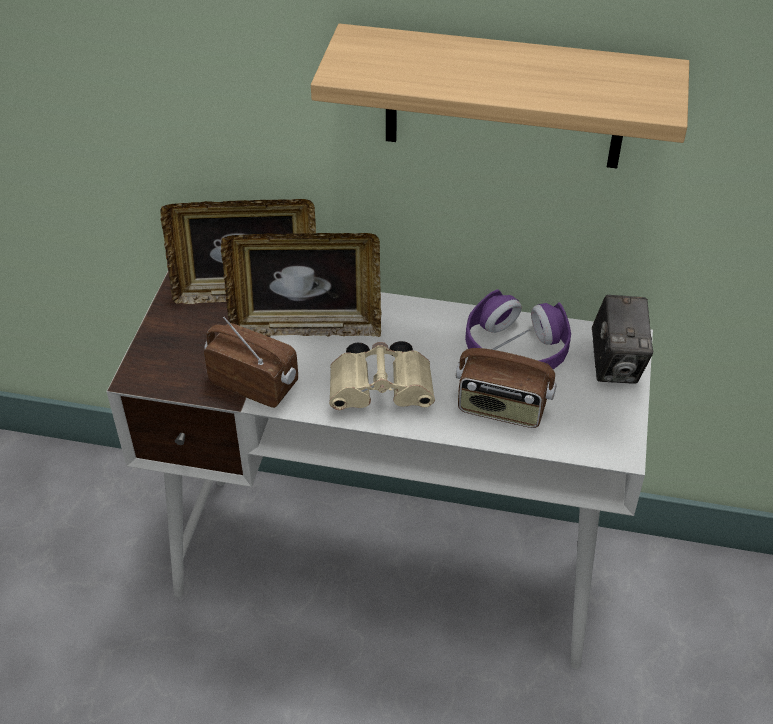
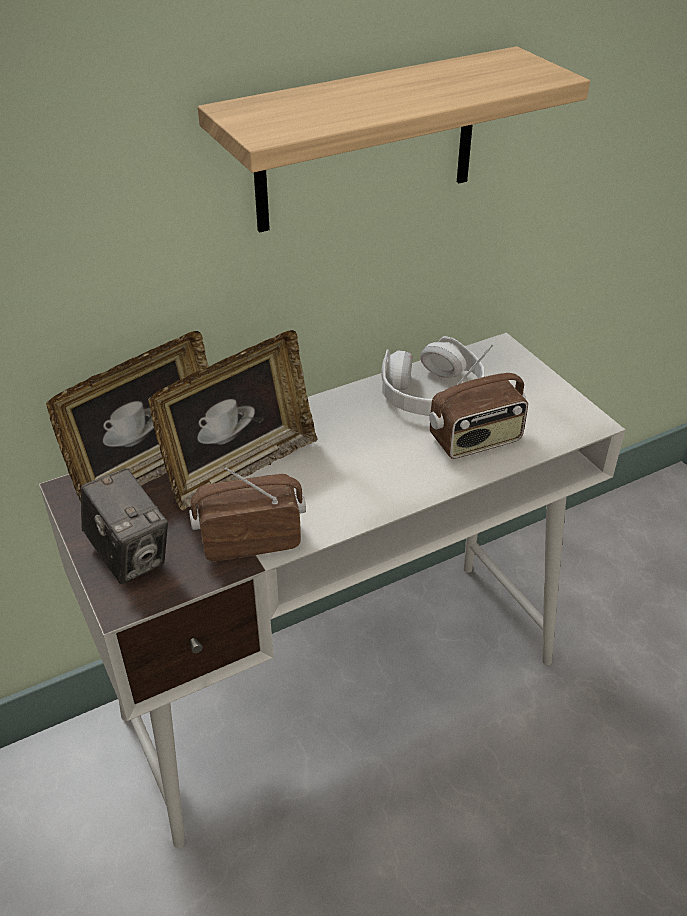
camera: 40 degrees left, 5 degrees down
(384, 391) = (371, 480): beige binoculars -> none
(516, 348) = (431, 393): purple headphones -> white headphones
(616, 364) = (513, 367): camera -> camera (130, 555)

